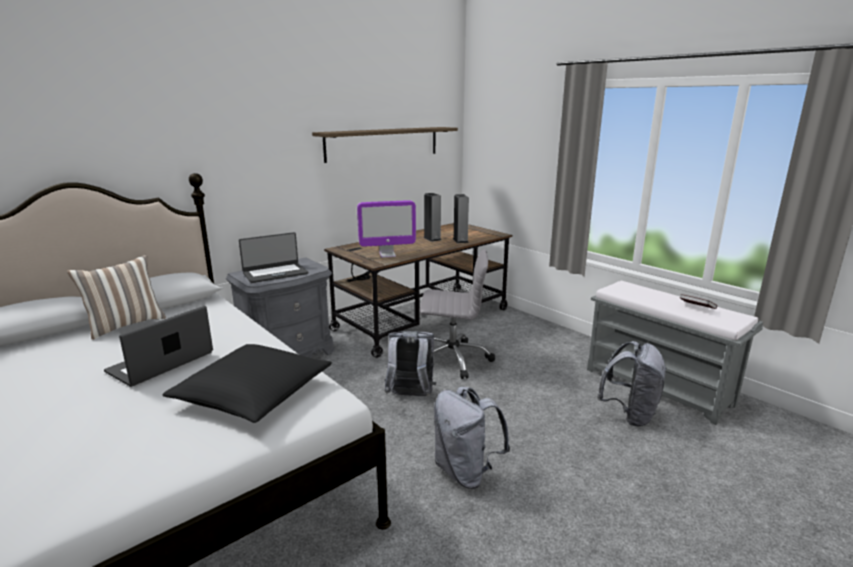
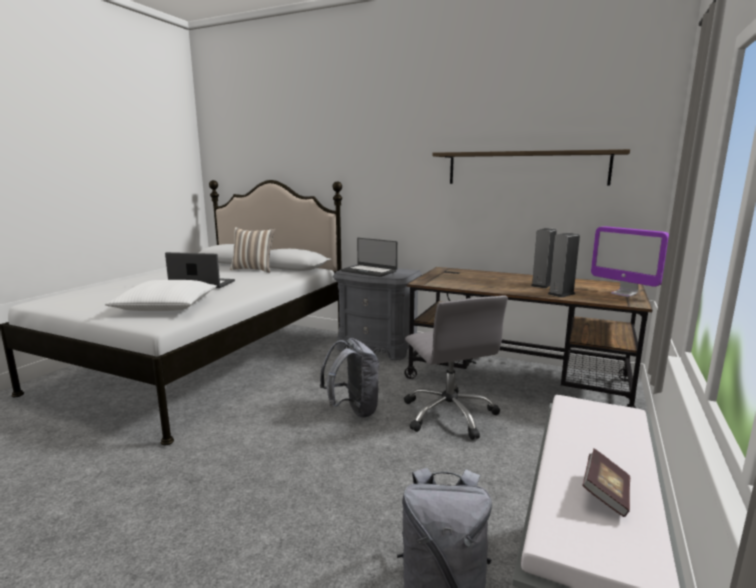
camera: 65 degrees right, 5 degrees down
(253, 394) = (166, 306): black pillow -> white pillow
(387, 255) = (453, 281): monitor -> monitor (623, 293)
(466, 472) = (245, 466): grey backpack -> none

